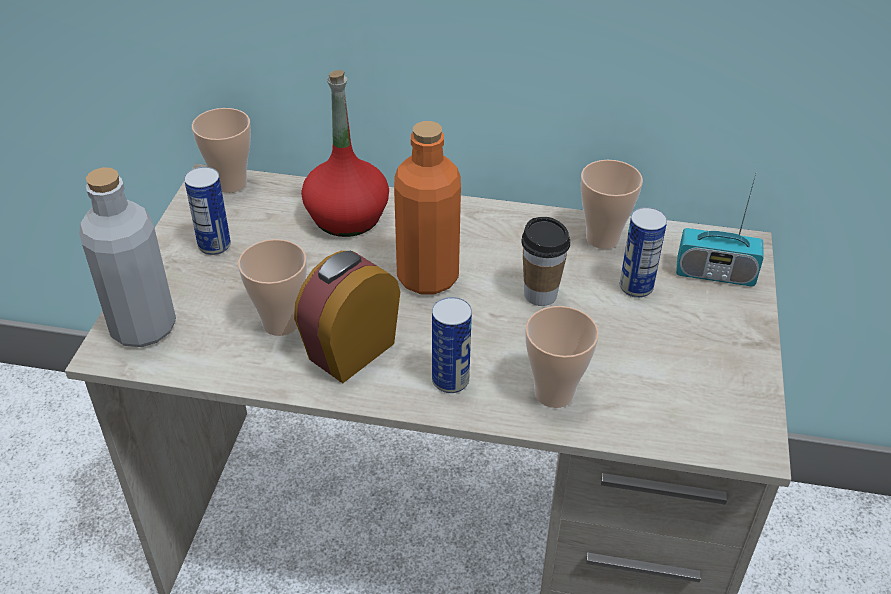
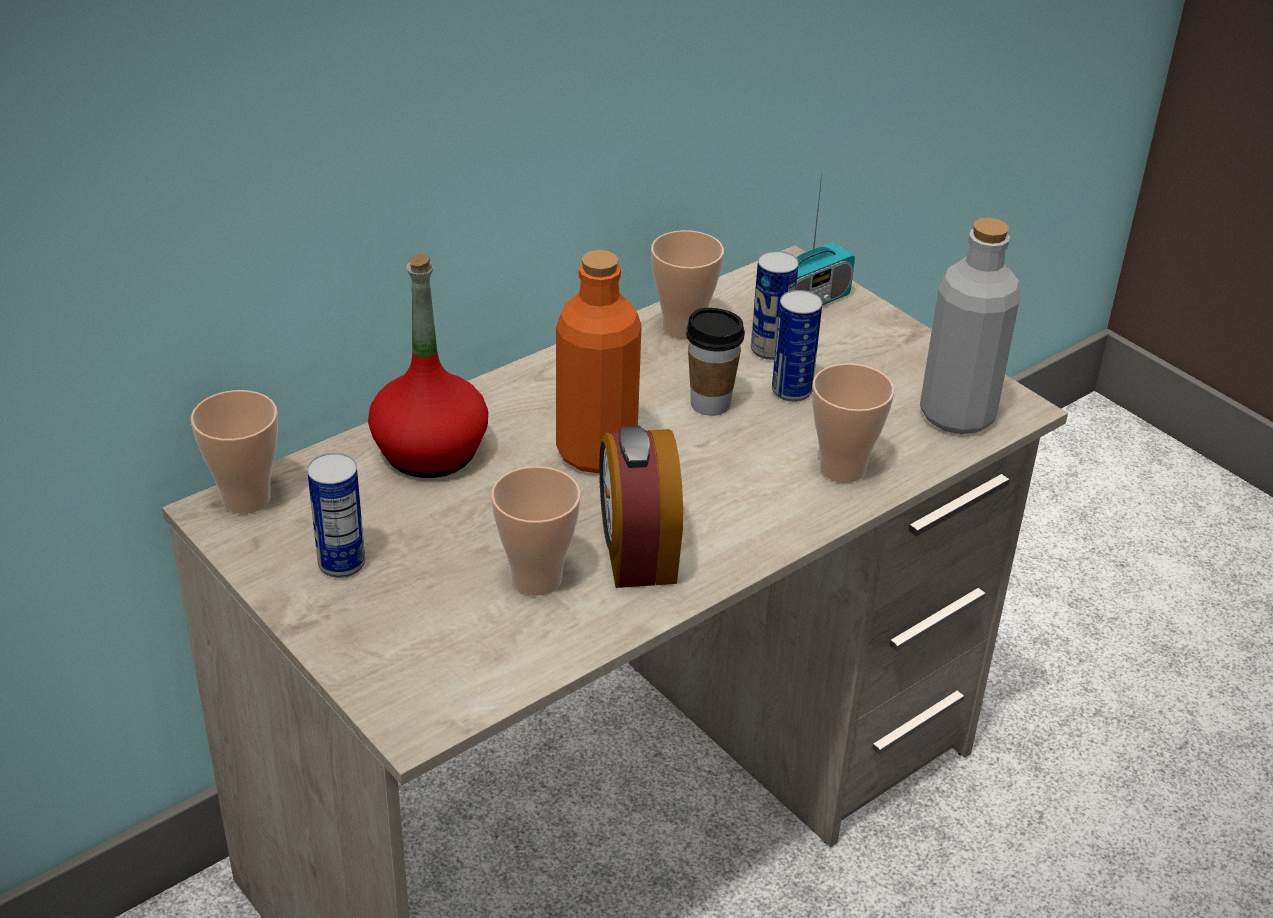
camera: 50 degrees left, 5 degrees down
(143, 327) = (410, 680): grey bottle -> grey bottle (957, 414)
(450, 380) = (755, 517): can -> can (791, 391)

